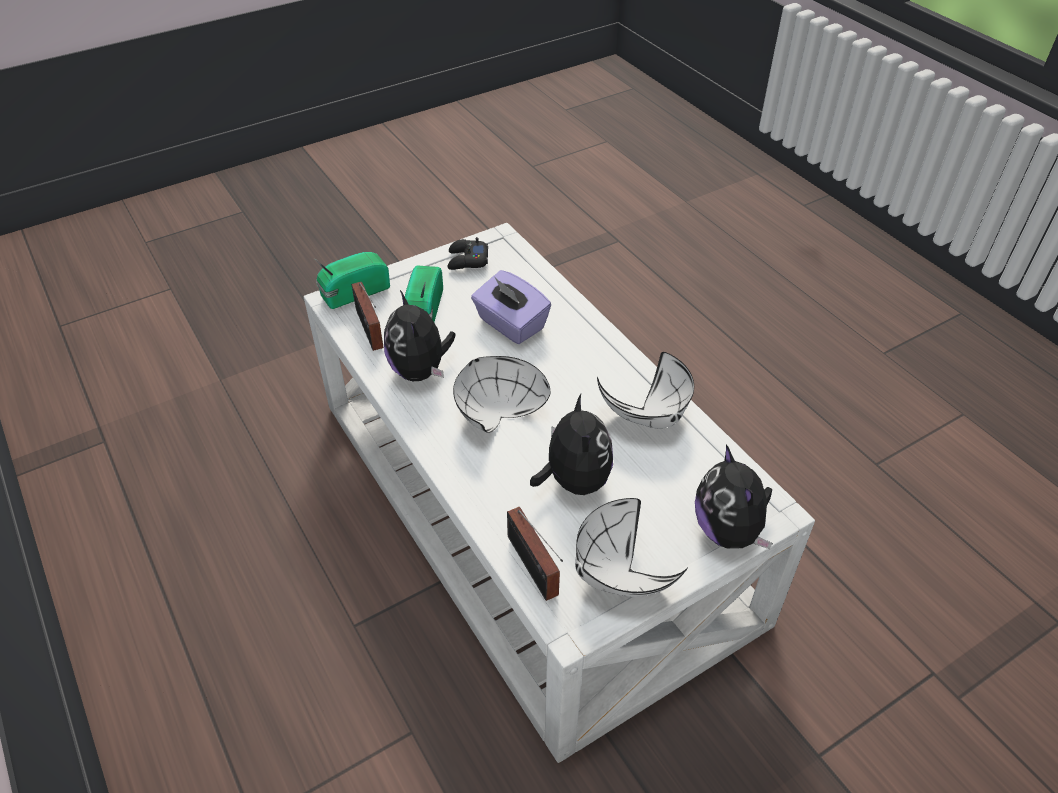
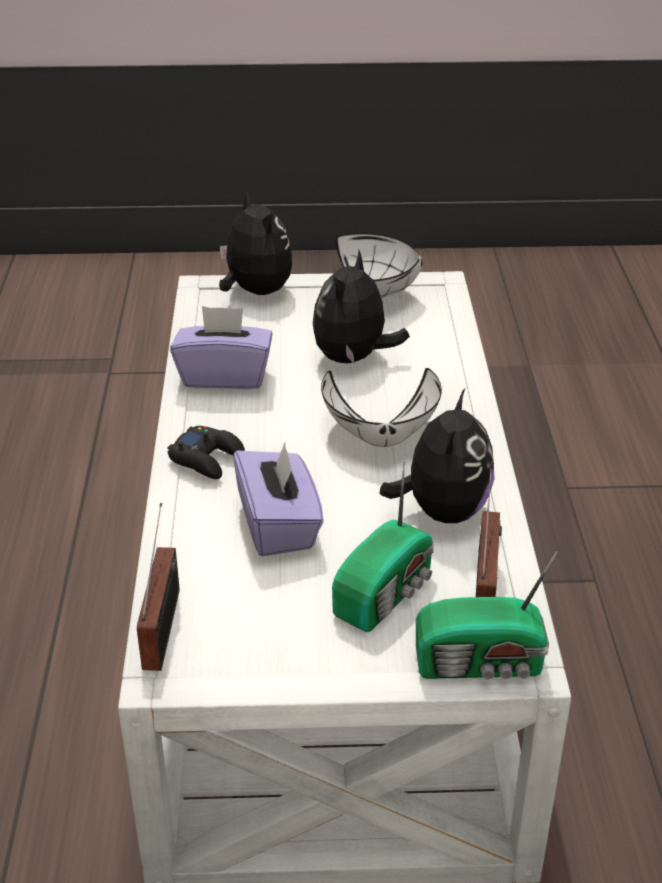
camera: 150 degrees left, 10 degrees down
(467, 260) = (255, 650): black game controller -> black game controller (207, 459)
(533, 569) = (444, 316): radio -> radio (164, 624)
(649, 415) = (224, 376): white bowl -> purple tissue box
(729, 531) = (255, 292): plush toy -> plush toy turned 45 degrees counterclockwise

